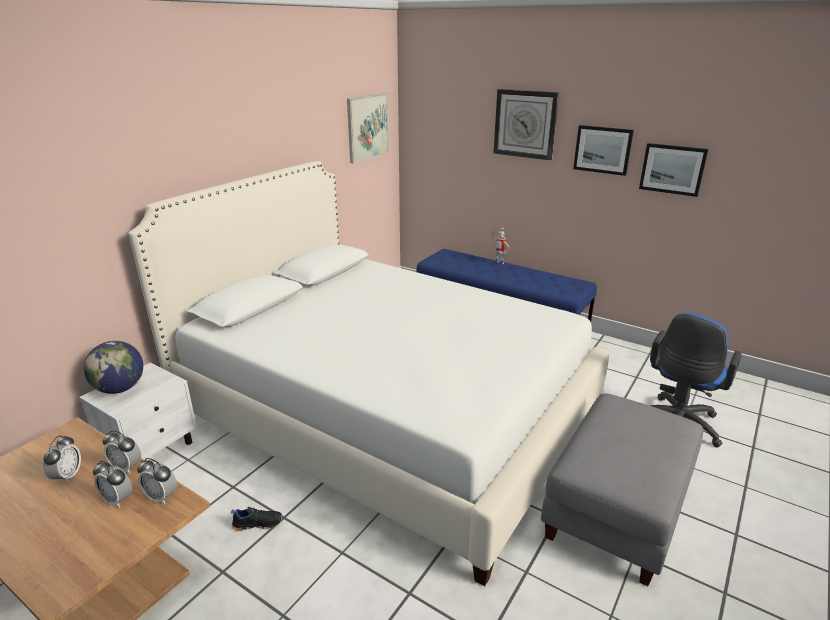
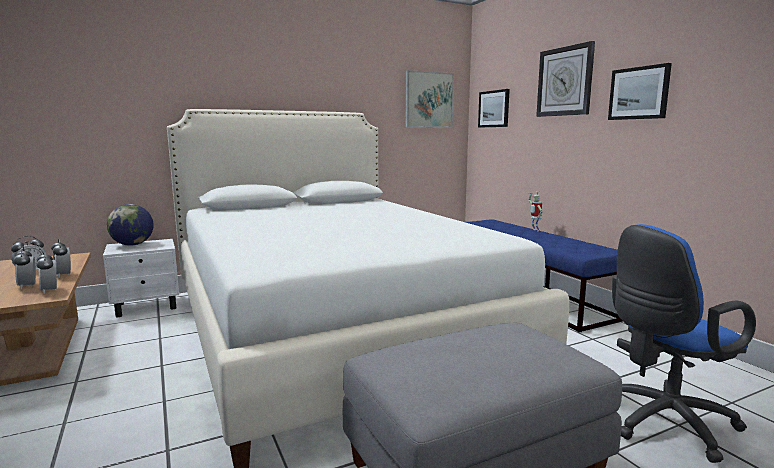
camera: 30 degrees right, 15 degrees down
(258, 523) = (141, 362): black shoe -> none
(672, 169) = (720, 101): picture -> picture (494, 109)

